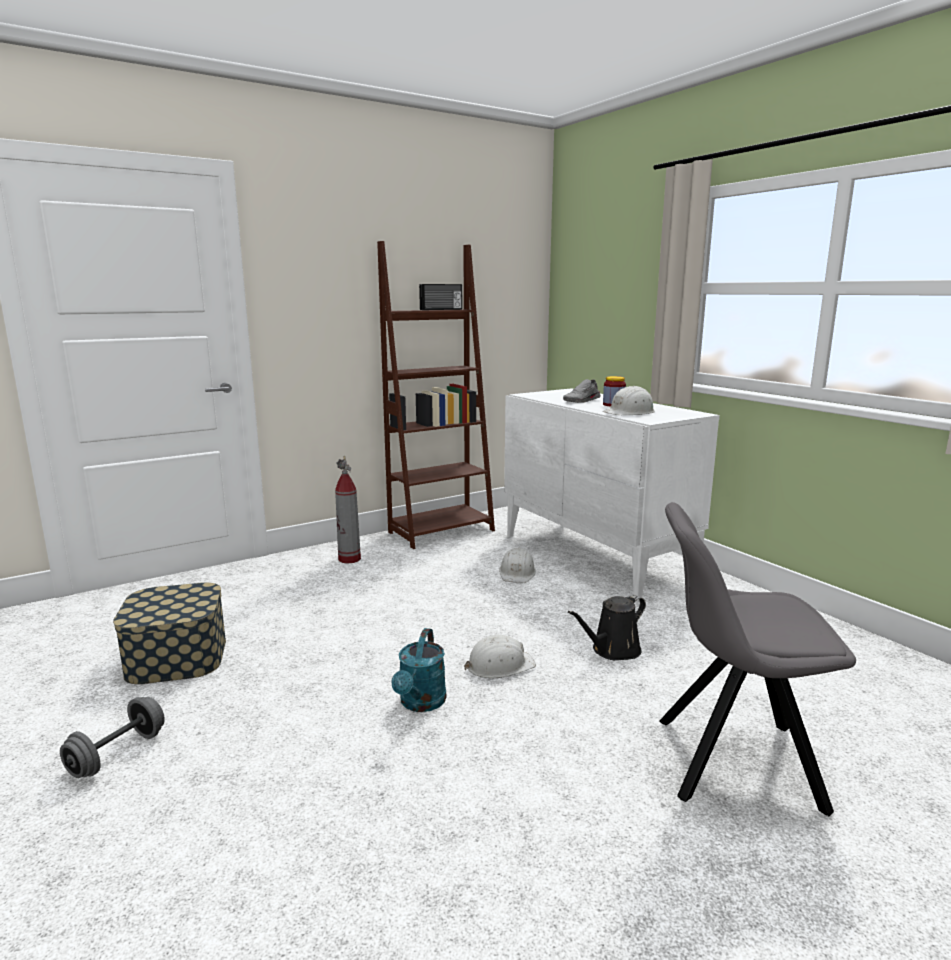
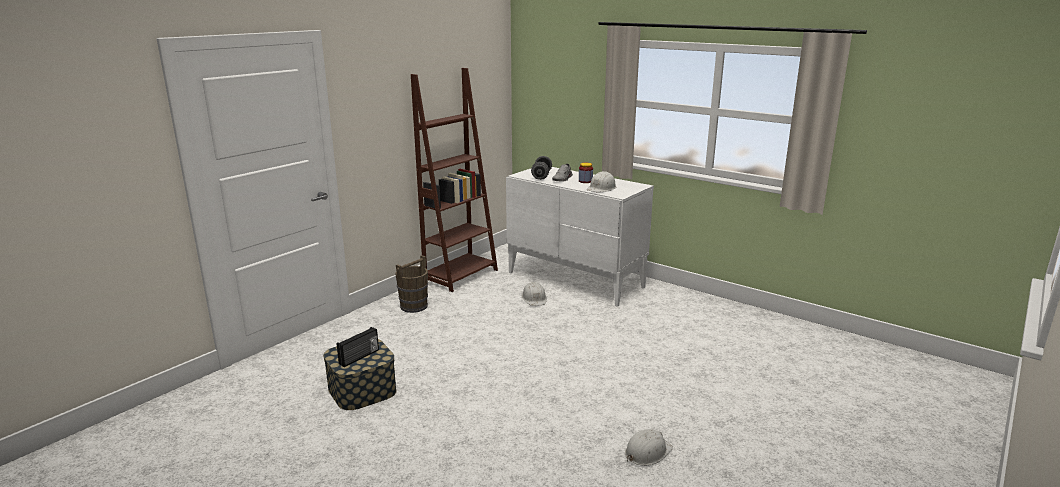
camera: 20 degrees left, 5 degrees up
(117, 754) = (387, 446): grey dumbbell -> grey dumbbell (541, 176)
(349, 559) = (414, 306): fire extinguisher -> brown bucket
(420, 703) = (536, 385): turquoise watering can -> none
(441, 309) = (453, 117): radio -> radio (359, 357)
(499, 665) = (564, 357): white hard hat -> white hard hat (647, 452)
(612, 650) = (620, 337): black watering can -> none
(735, 761) = (707, 380): grey chair -> none

